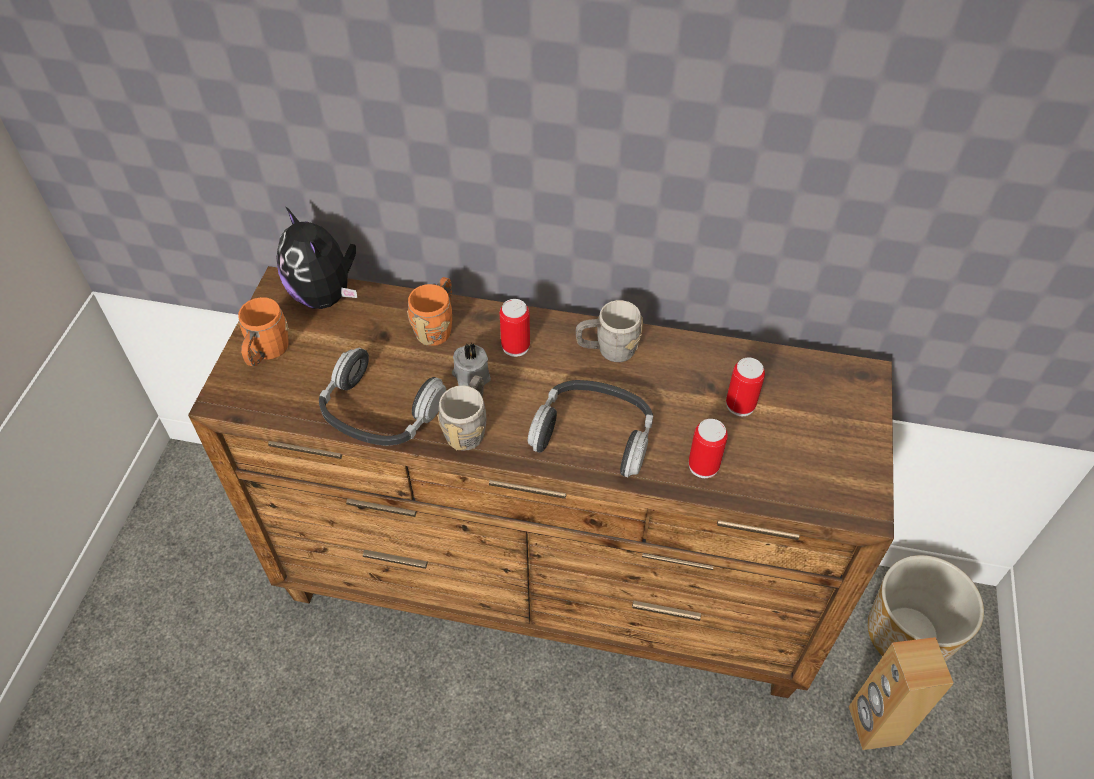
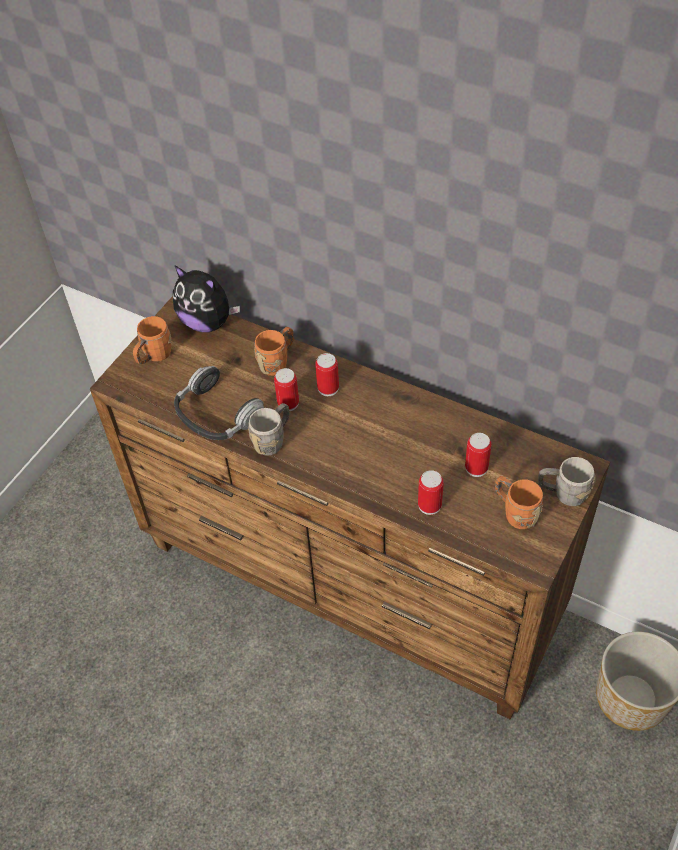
camera: 20 degrees right, 0 degrees up
(325, 295) = (207, 322): plush toy -> plush toy turned 45 degrees counterclockwise
(471, 376) = (288, 403): grey candle -> can
(594, 434) = (359, 464): headphones -> none
(608, 350) = (394, 406): grey mug -> grey mug (563, 493)
(810, 449) = (515, 512): none -> orange mug
(873, 725) = (573, 759): brown speaker -> none

